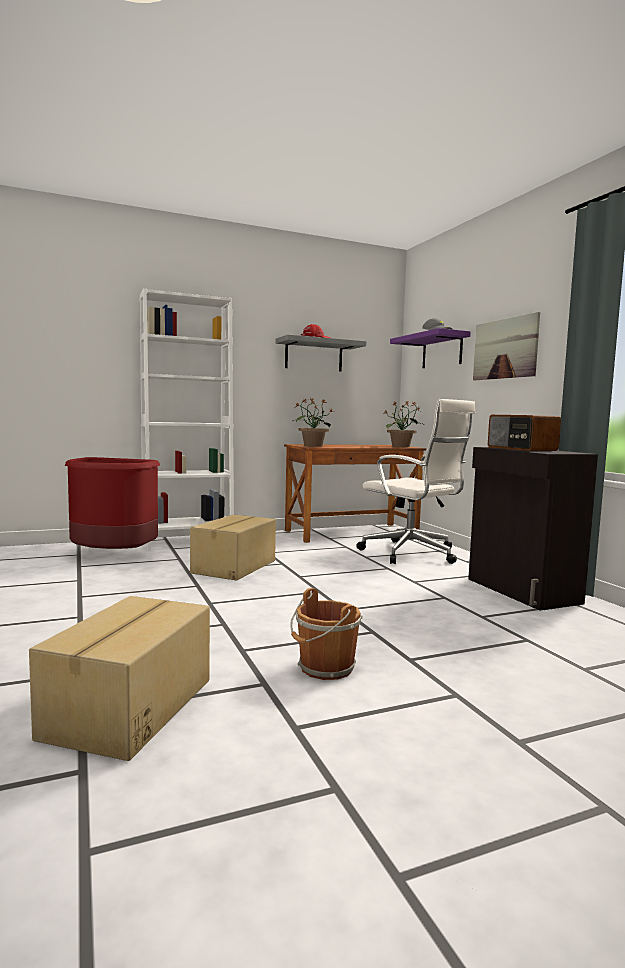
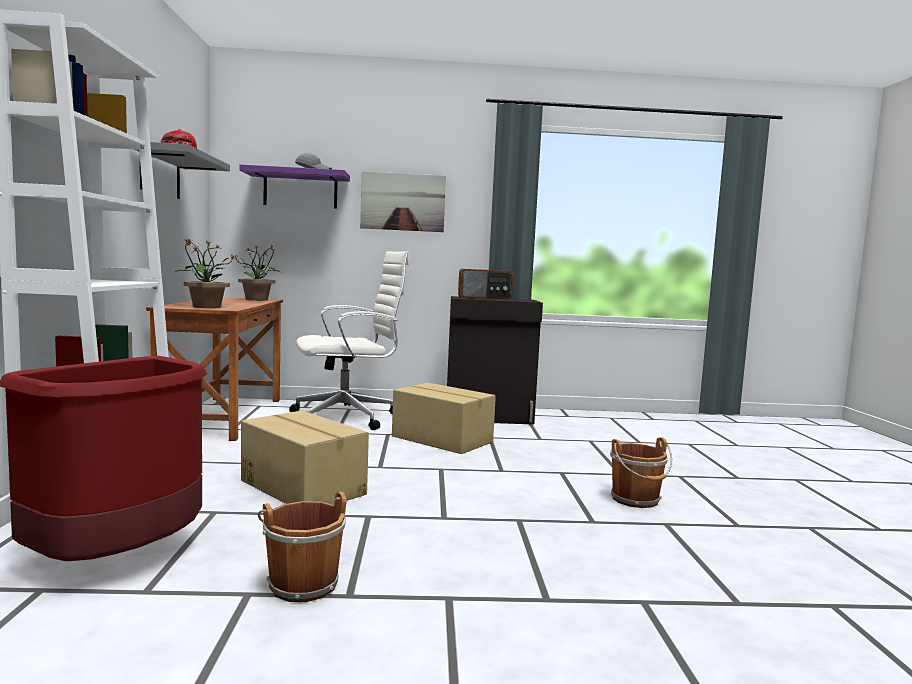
camera: 70 degrees left, 0 degrees up
(92, 586) = (302, 583): none -> brown bucket
(127, 707) = (721, 581): cardboard box -> cardboard box (441, 439)

